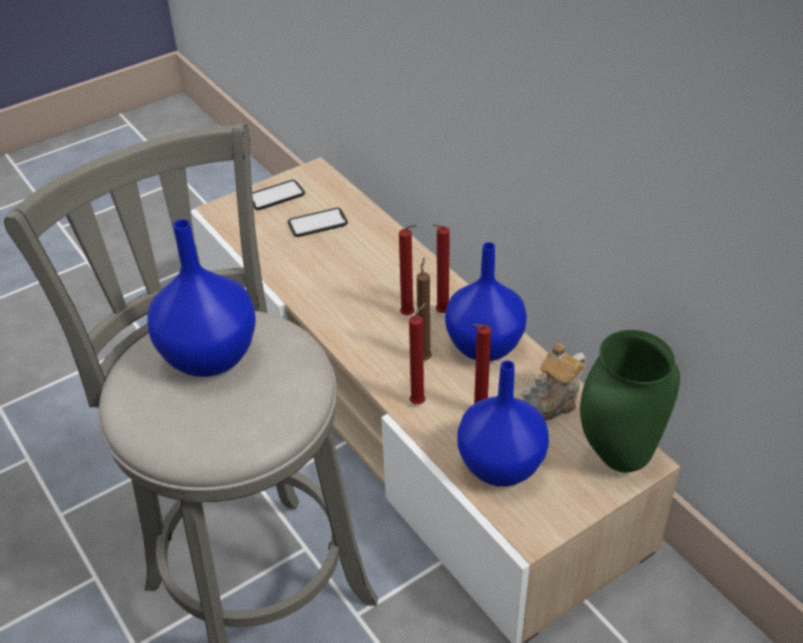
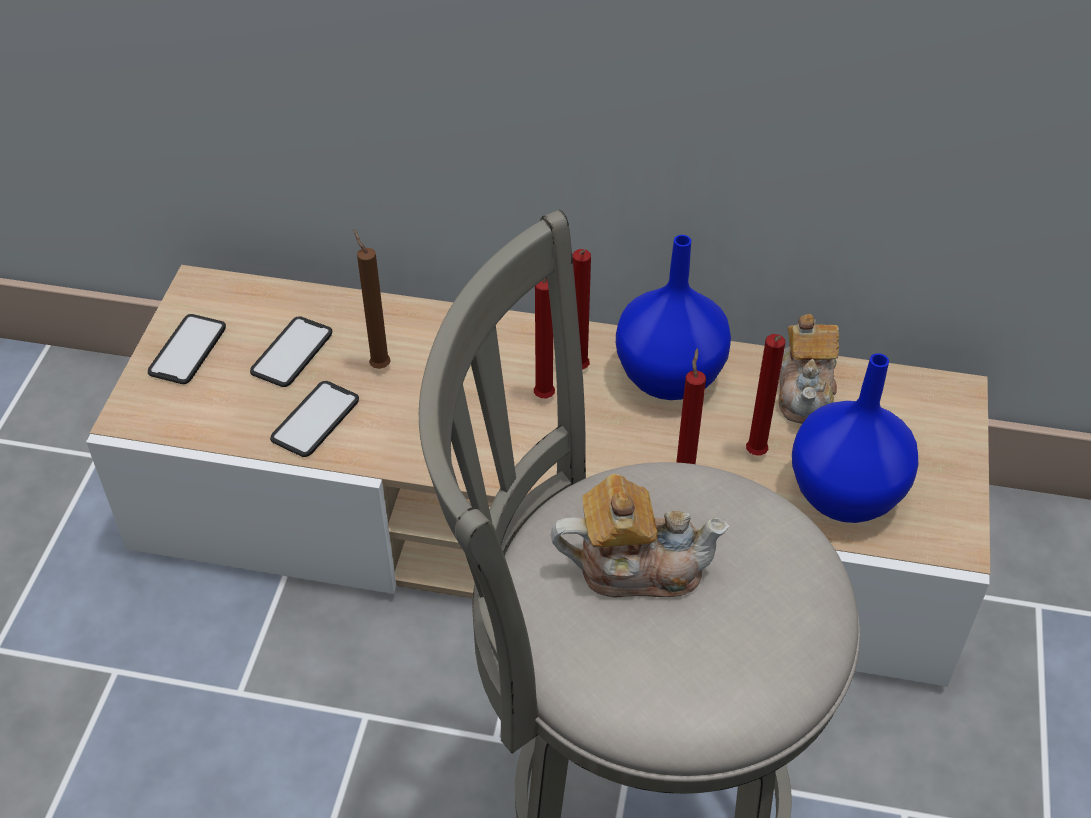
camera: 45 degrees left, 5 degrees up
(210, 355) = (636, 566): blue vase -> teapot
(289, 259) = (315, 420): none -> phone
(424, 357) = (625, 433): brown candle -> brown candle (378, 365)
(617, 456) = (927, 405): green vase -> none

